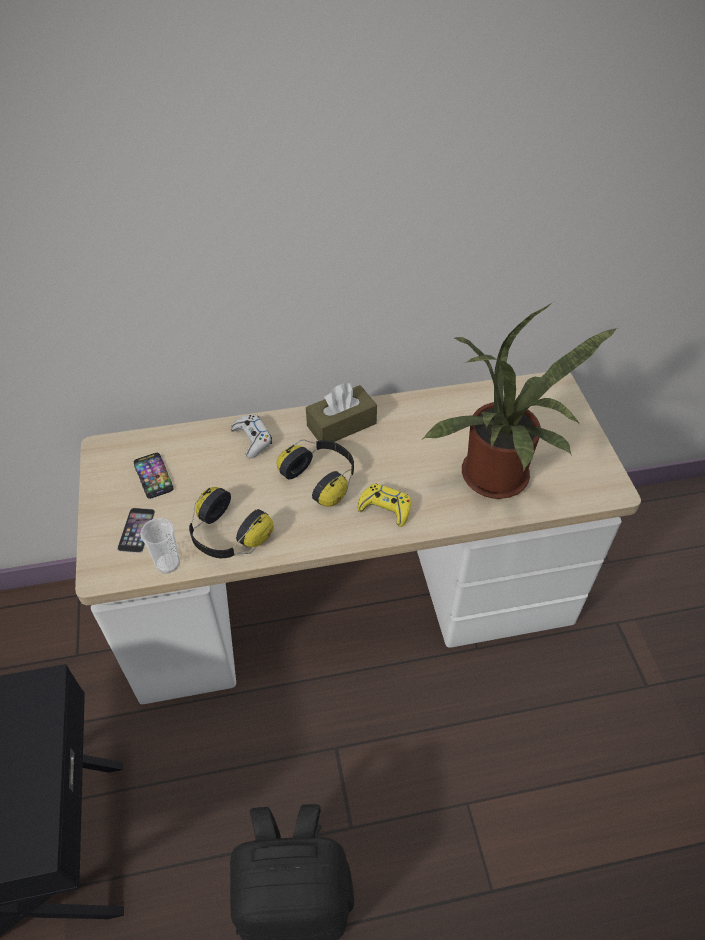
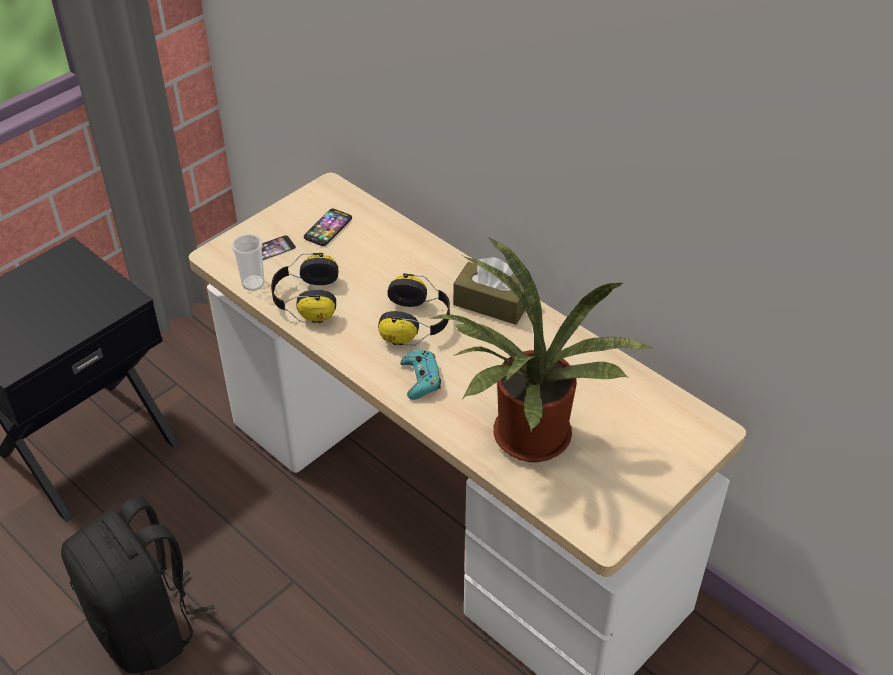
camera: 55 degrees right, 5 degrees down
(252, 439) = (419, 260): white game controller -> none
(385, 508) = (421, 379): yellow game controller -> turquoise game controller

